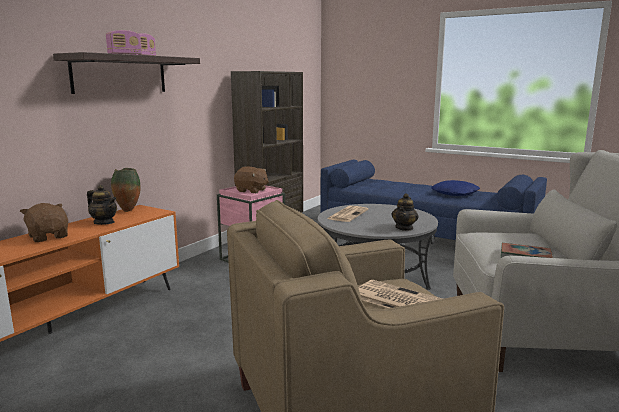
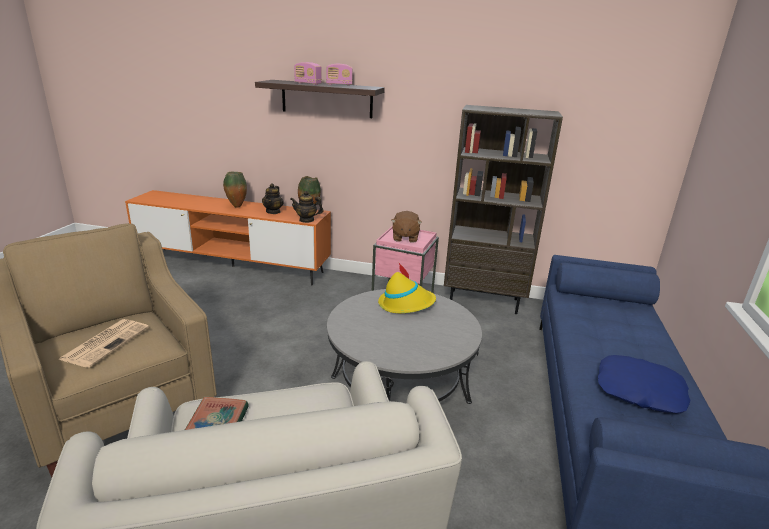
camera: 70 degrees right, 10 degrees up
(49, 236) = (236, 206): brown plush toy -> vase
(347, 214) = (406, 304): newspaper -> yellow hat
(404, 228) = (368, 345): teapot -> teapot (306, 220)

